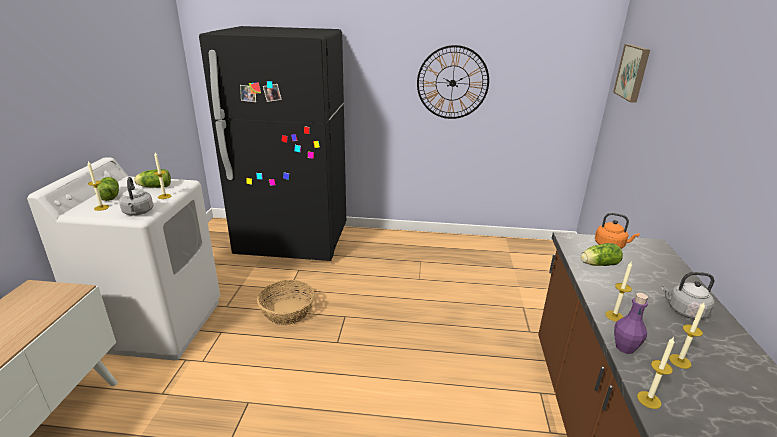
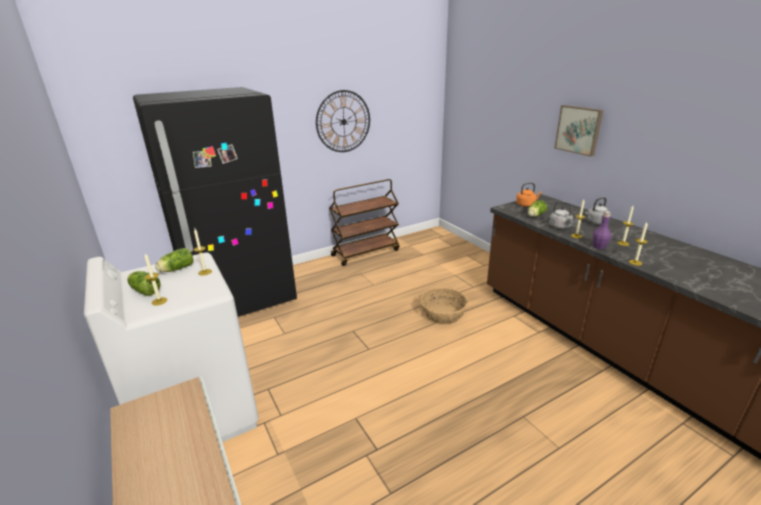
camera: 35 degrees left, 0 degrees up
(138, 212) = (208, 291): grey kettle -> grey kettle (561, 226)
(287, 311) = (305, 348): basket -> basket (442, 314)
(451, 241) = (365, 252): none -> brown cart
(633, 72) = (469, 94): picture -> picture (579, 130)

